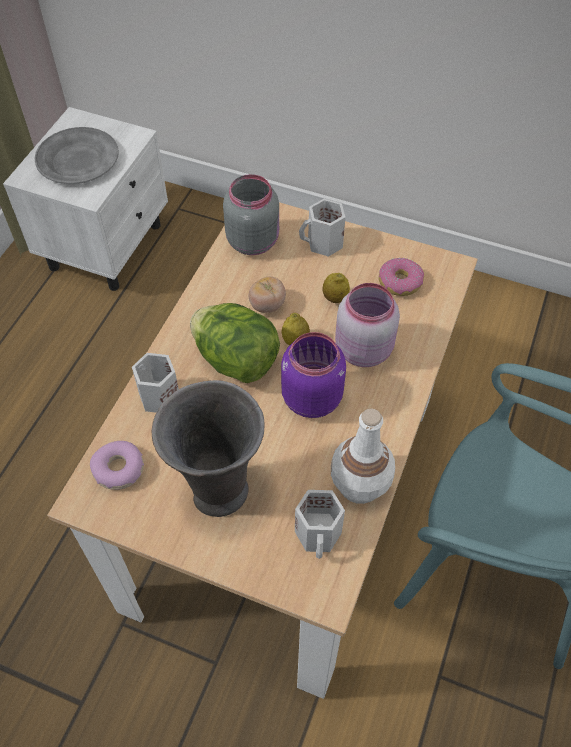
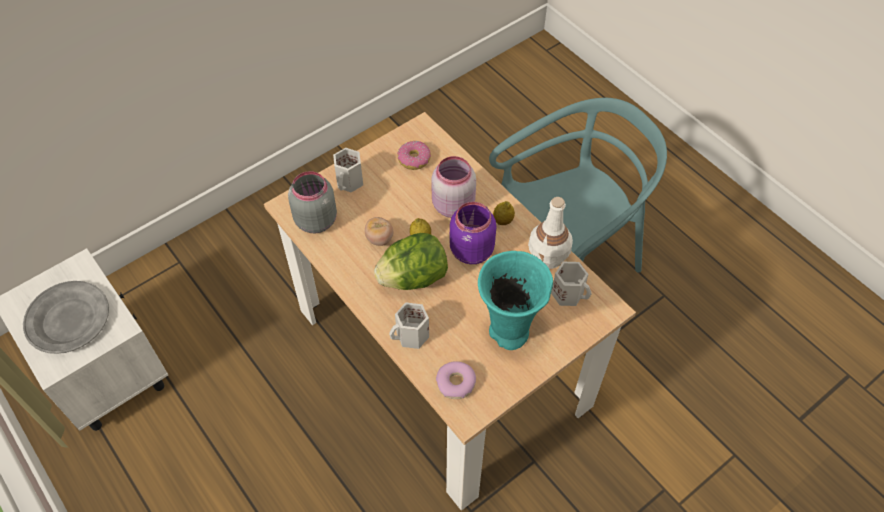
camera: 60 degrees left, 0 degrees up
(218, 493) = (509, 334): grey vase -> turquoise vase
(335, 298) = (401, 199): lemon -> lemon (503, 221)

